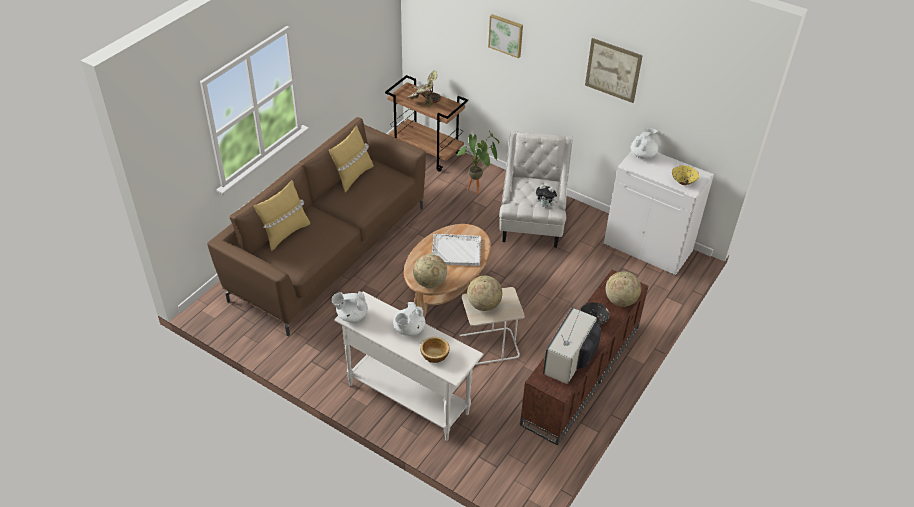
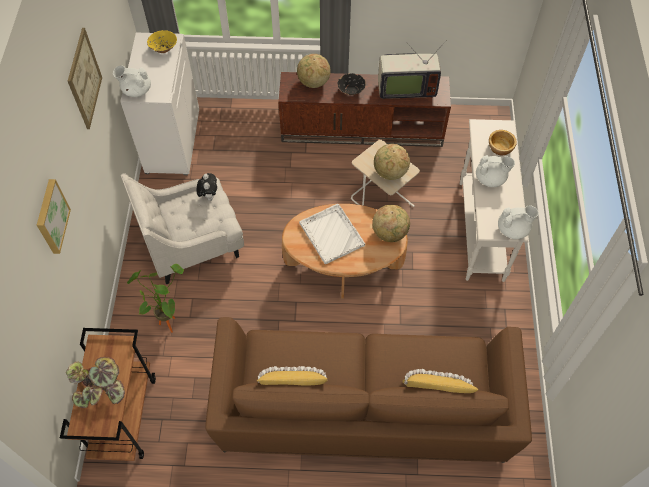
camera: 120 degrees left, 15 degrees up
(351, 315) = (513, 229): white teapot -> white teapot turned 60 degrees counterclockwise

